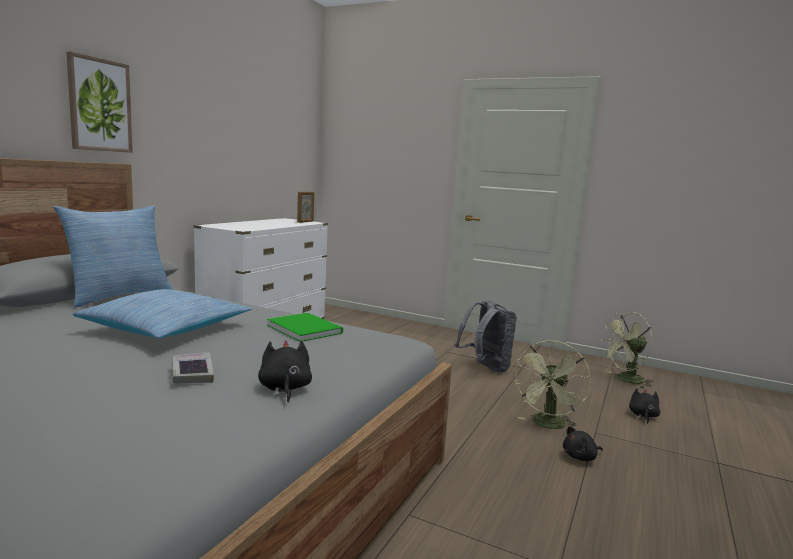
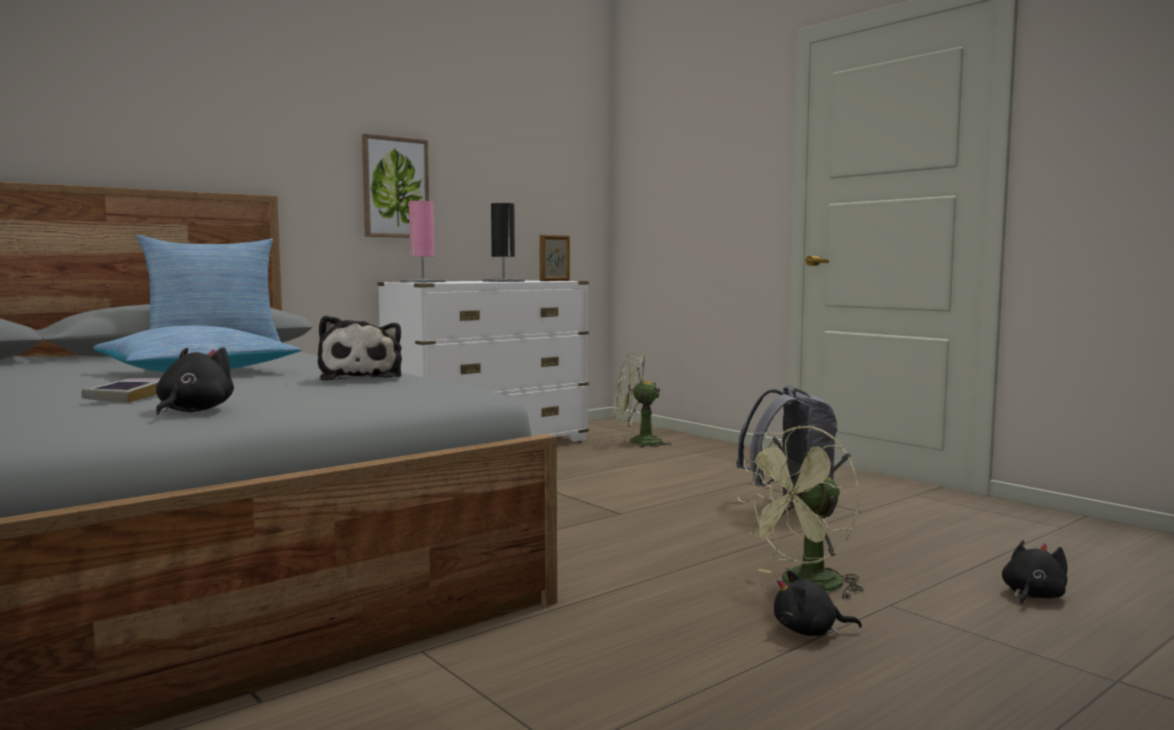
camera: 25 degrees right, 5 degrees down
(99, 105) = (240, 124): picture -> picture (395, 187)
(230, 226) = (422, 282): none -> pink table lamp
(280, 225) = (503, 281): none -> black table lamp
(304, 328) = (362, 377): green book -> plush toy
(625, 380) = (1066, 545): green fan -> green fan (637, 442)

